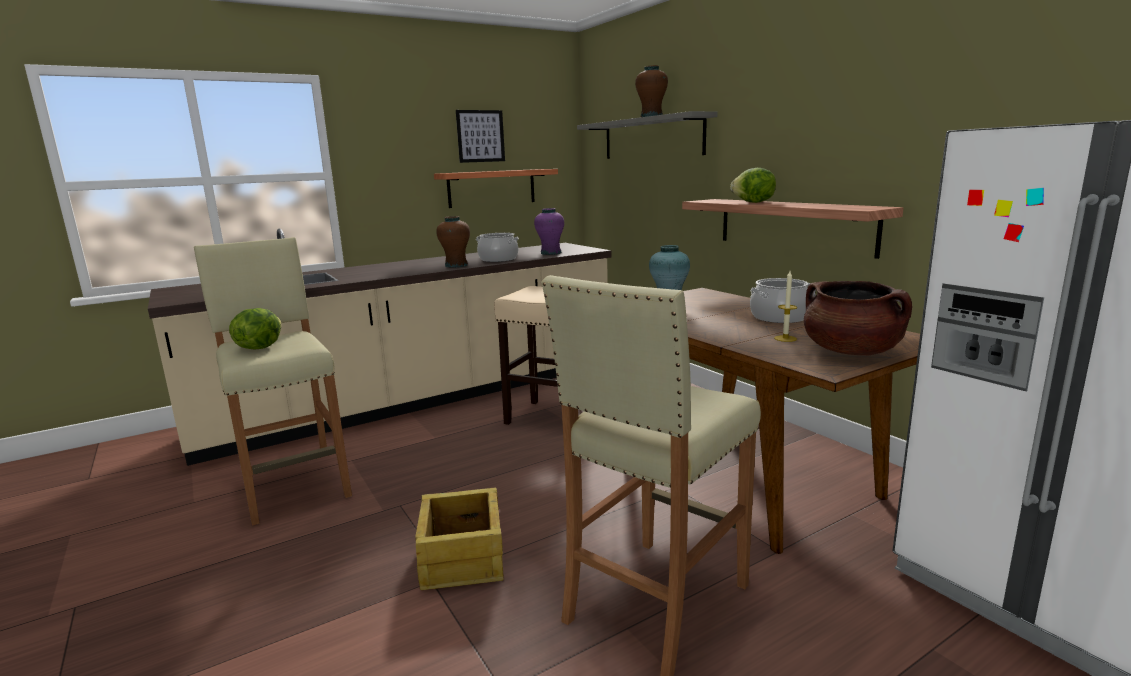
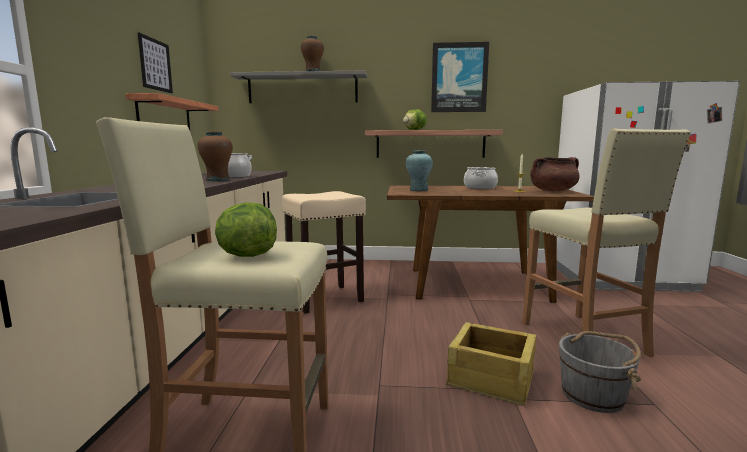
camera: 55 degrees left, 5 degrees down
(485, 635) = (593, 395): none -> grey bucket
(550, 253) = (252, 173): purple vase -> none
(843, 105) = (459, 78): none -> picture

